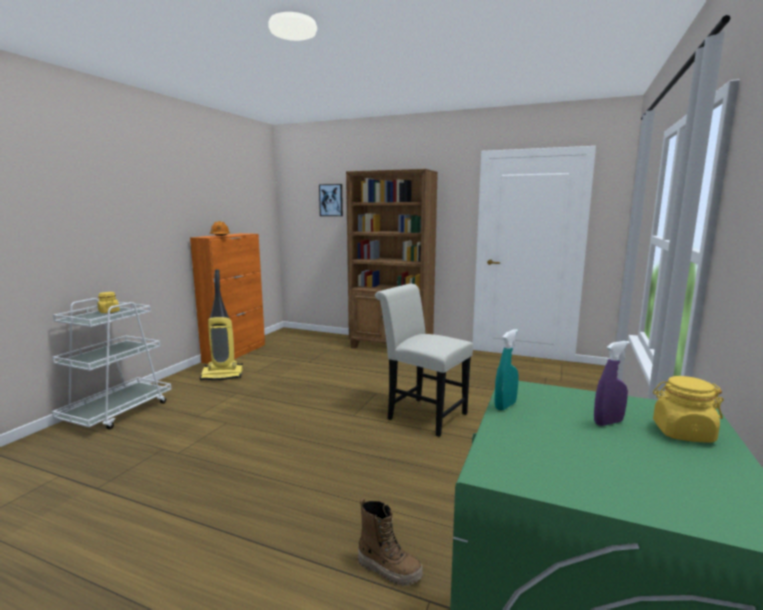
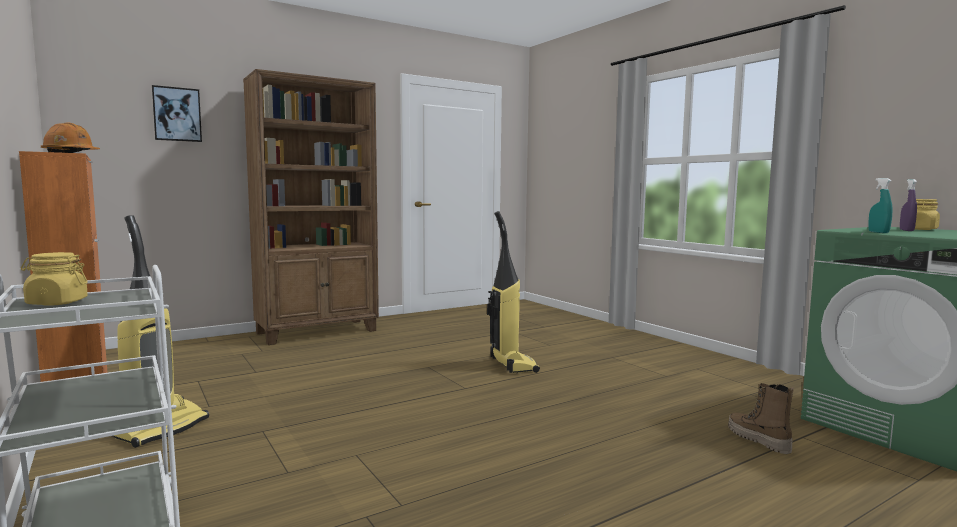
camera: 55 degrees left, 5 degrees down
(389, 569) = (758, 440): boot -> boot turned 90 degrees counterclockwise
(422, 415) = (512, 365): white chair -> vacuum cleaner

